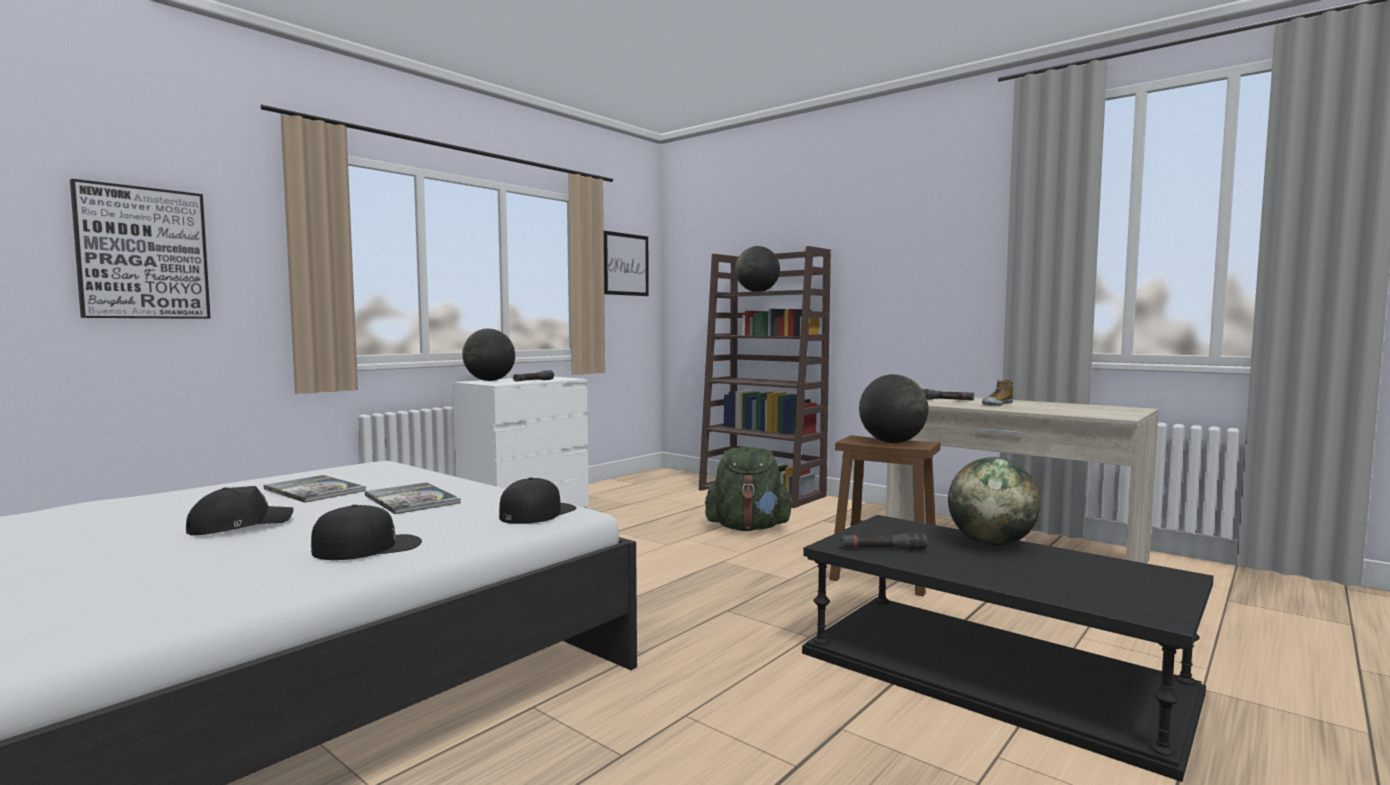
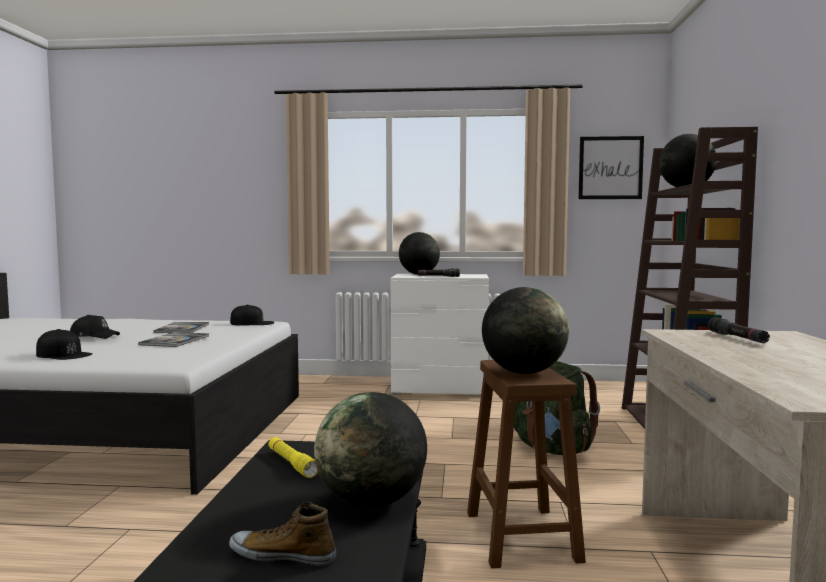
camera: 55 degrees right, 0 degrees up
(143, 253) = (222, 189): picture -> none
(537, 513) = (164, 359): black cap -> black cap (252, 323)
(882, 549) = (291, 463): black flashlight -> yellow flashlight
(997, 404) = (765, 353): shoe -> shoe (283, 555)

